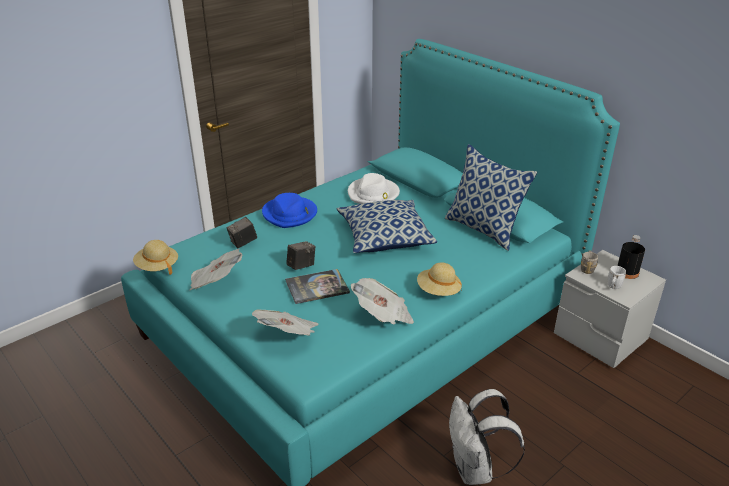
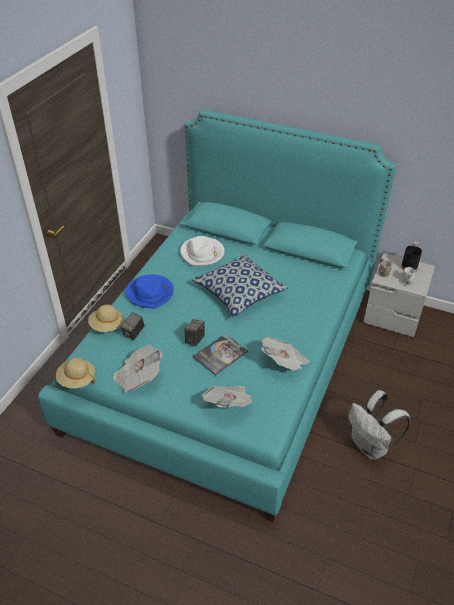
camera: 25 degrees left, 10 degrees up
(438, 291) = (308, 328): beige hat -> beige hat (107, 326)
(484, 229) = (305, 263): pillow -> none

